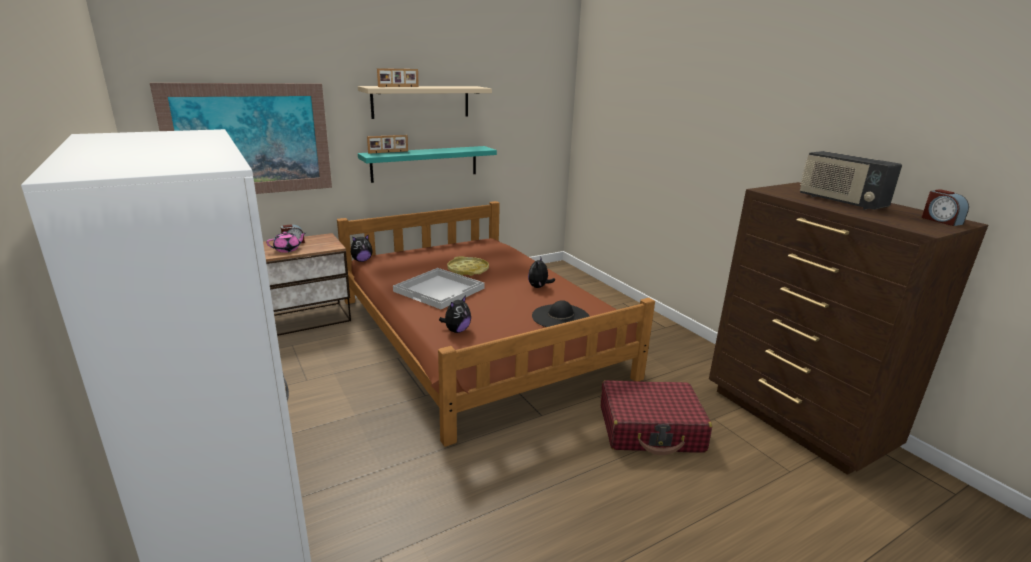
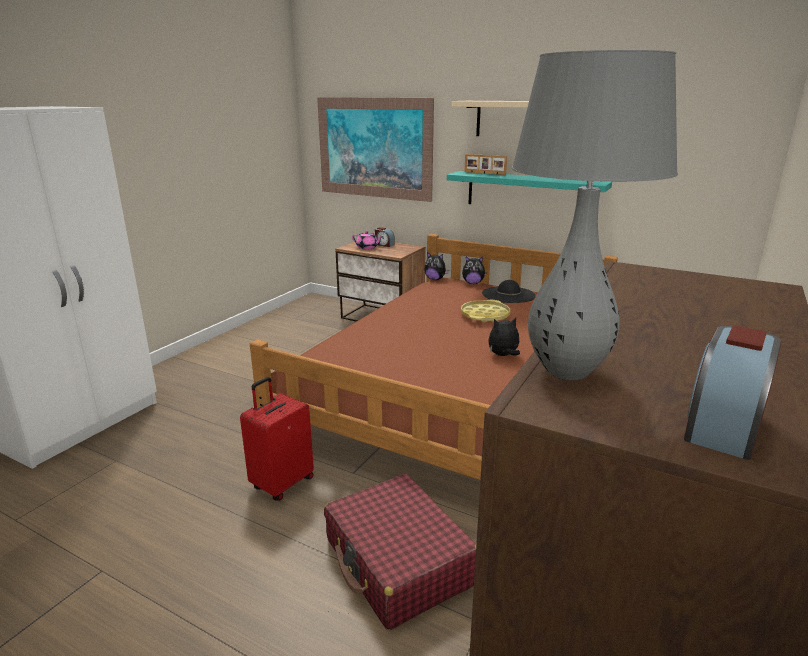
camera: 60 degrees right, 0 degrees up
(398, 87) = (494, 100): picture frame -> none
(440, 290) = (420, 319): white tray -> none
(456, 330) = (347, 349): plush toy -> plush toy (473, 283)
(525, 453) = (282, 483): none -> red suitcase
(560, 317) = (444, 386): black hat -> black hat (508, 295)
(840, 202) = (675, 320): radio -> none
(899, 223) = (567, 372): none -> grey table lamp

